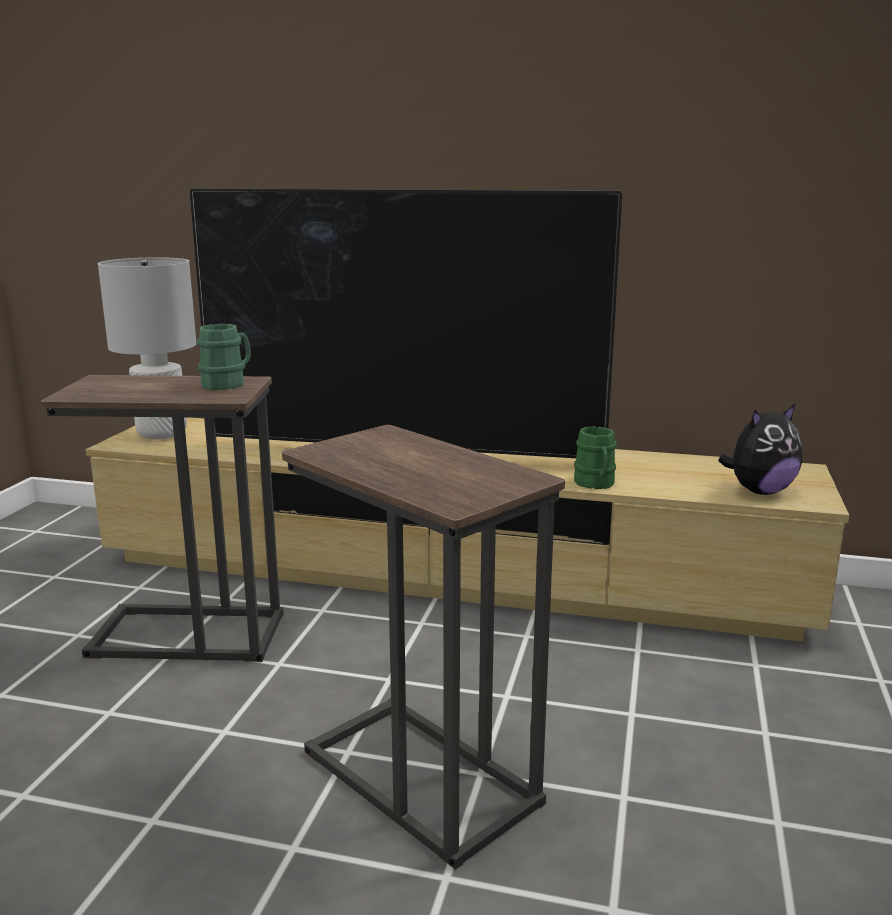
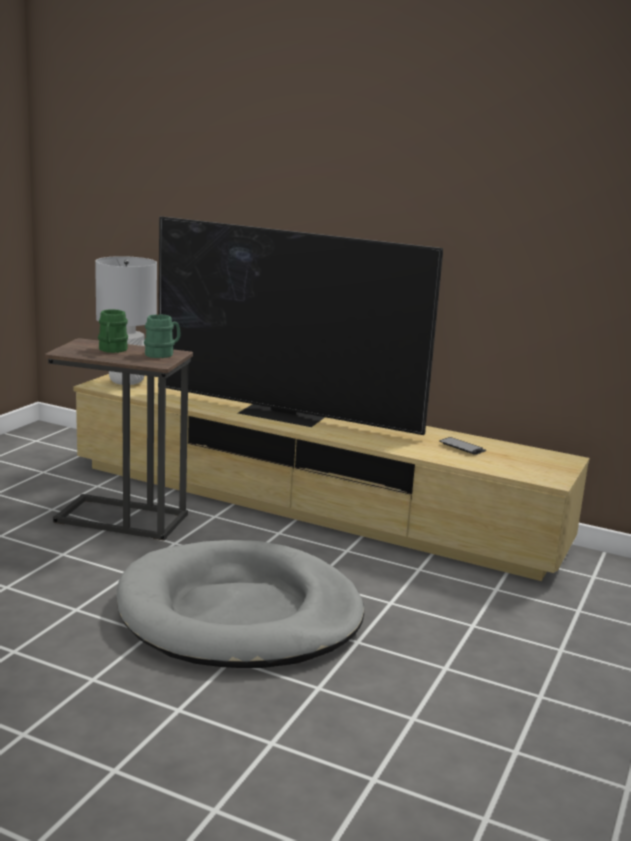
camera: 10 degrees right, 0 degrees up
(423, 777) = (239, 614): brown side table -> grey dog bed
(595, 484) = (407, 450): green mug -> green mug (112, 350)
(662, 471) = (462, 447): none -> phone
(759, 491) = (520, 469): plush toy -> none

